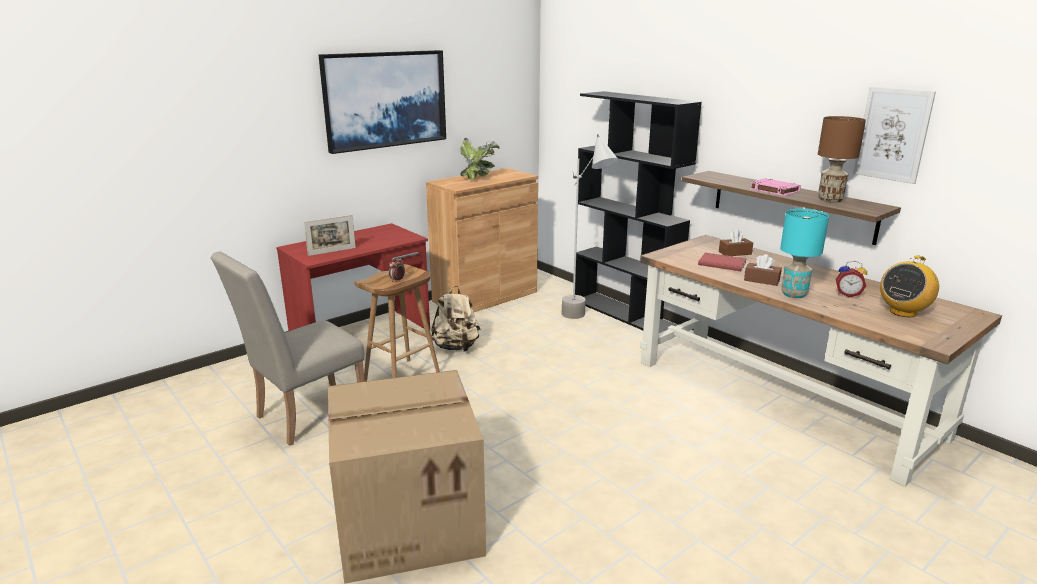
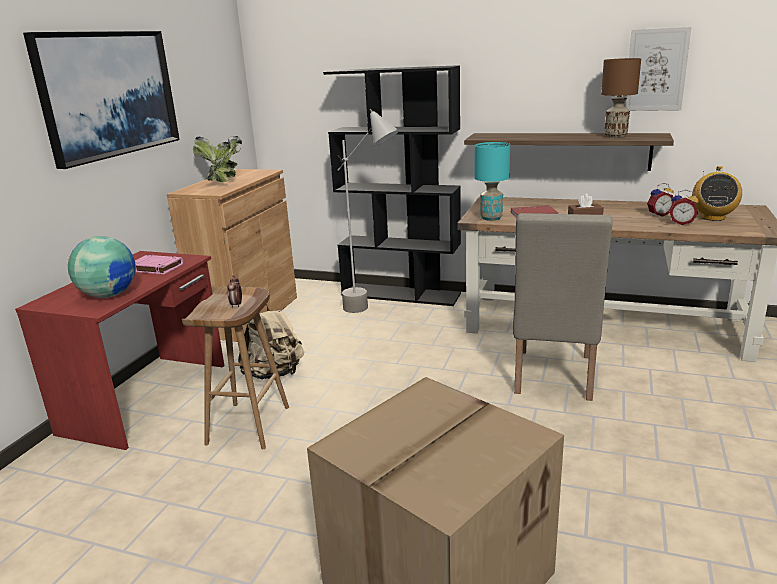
camera: 30 degrees left, 0 degrees up
(304, 416) = (172, 515): beige chair -> beige chair (552, 378)
(332, 251) = (108, 295): picture frame -> globe
(735, 253) = (527, 204): brown tissue box -> none
(773, 190) = (560, 137): pink book -> pink book (155, 268)
(794, 294) = (626, 223): turquoise table lamp -> turquoise table lamp (491, 218)
(854, 308) = (681, 223): none -> alarm clock

